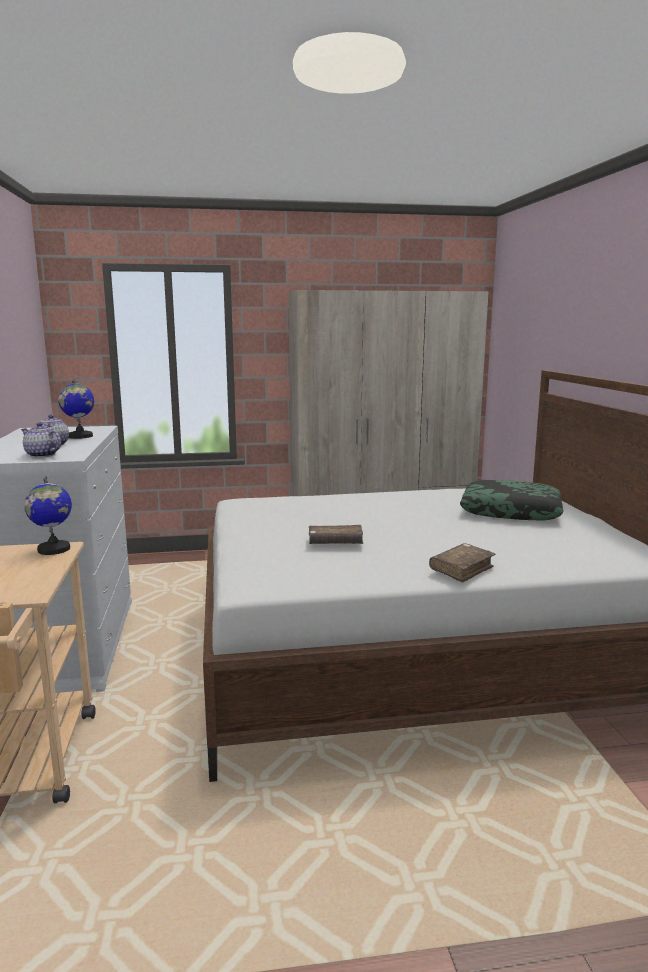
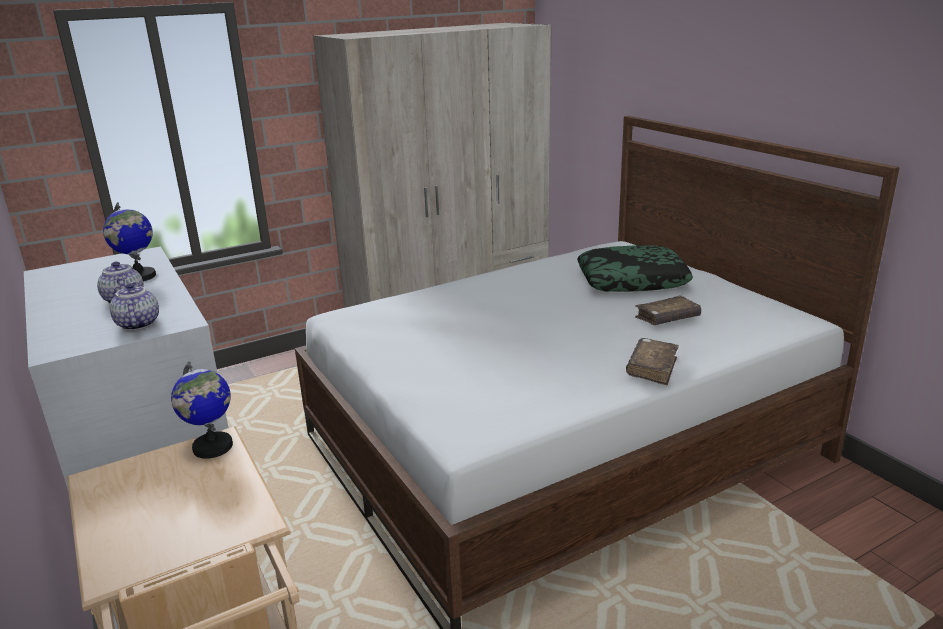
camera: 20 degrees left, 10 degrees up
(41, 455) = (137, 324): teapot -> teapot turned 60 degrees clockwise
(335, 543) = (501, 358): brown book -> brown book (667, 318)

